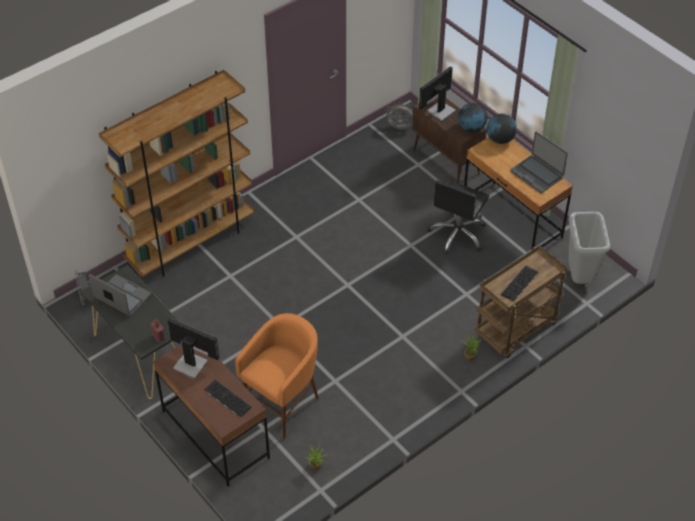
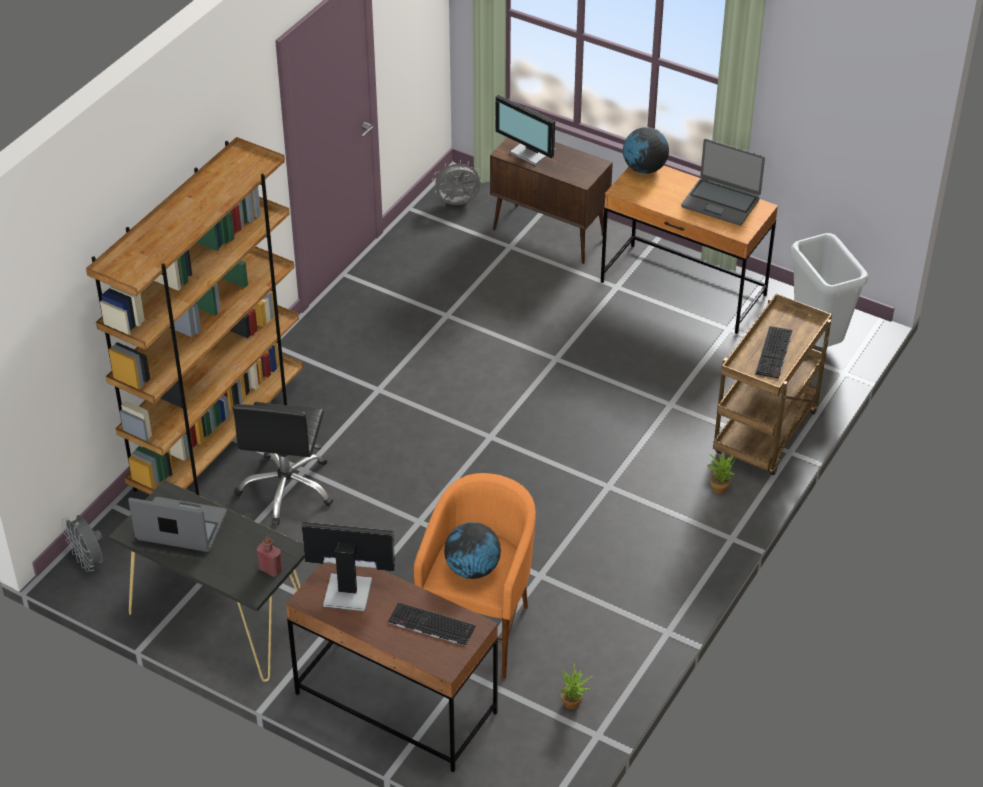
camera: 20 degrees left, 5 degrees down
(439, 110) = (532, 152): monitor -> monitor turned 75 degrees counterclockwise
(458, 235) = (616, 327): black office chair -> black office chair (287, 488)
(471, 128) = (590, 166): globe -> globe (472, 569)

